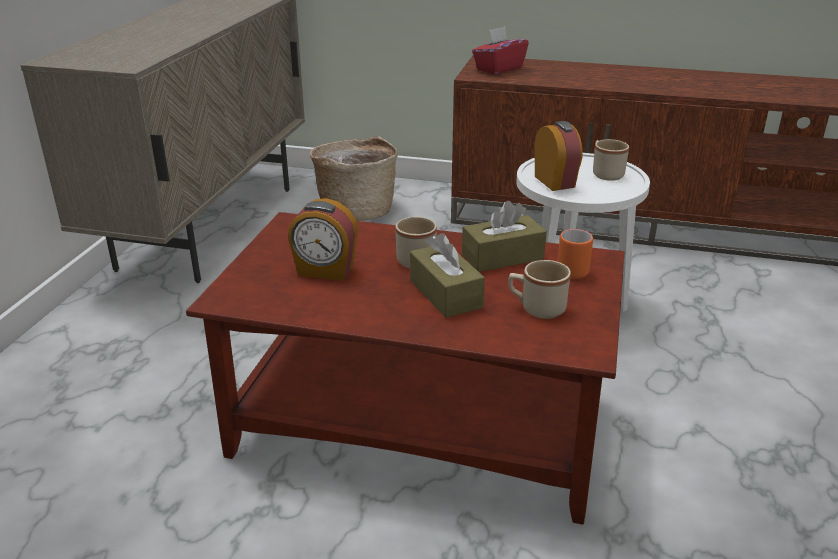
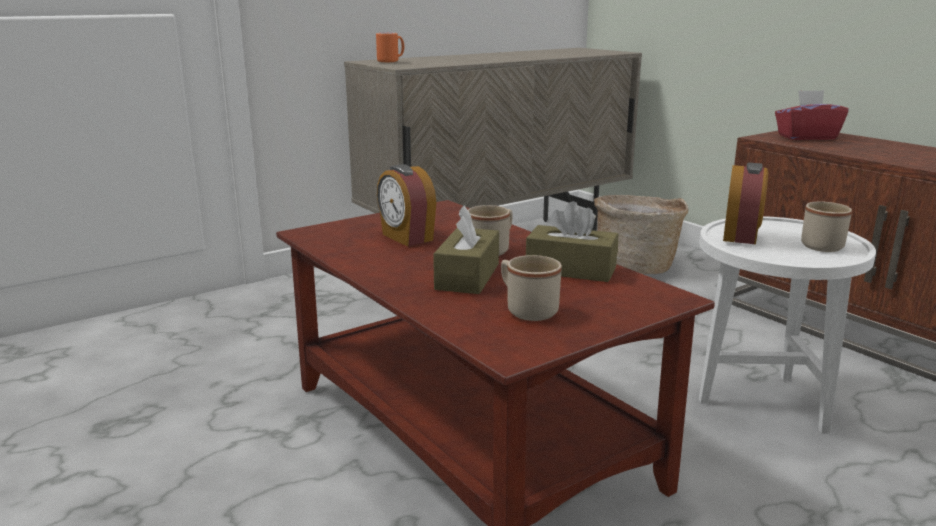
camera: 40 degrees right, 10 degrees down
(573, 269) = (623, 297): orange mug -> orange mug (391, 61)

